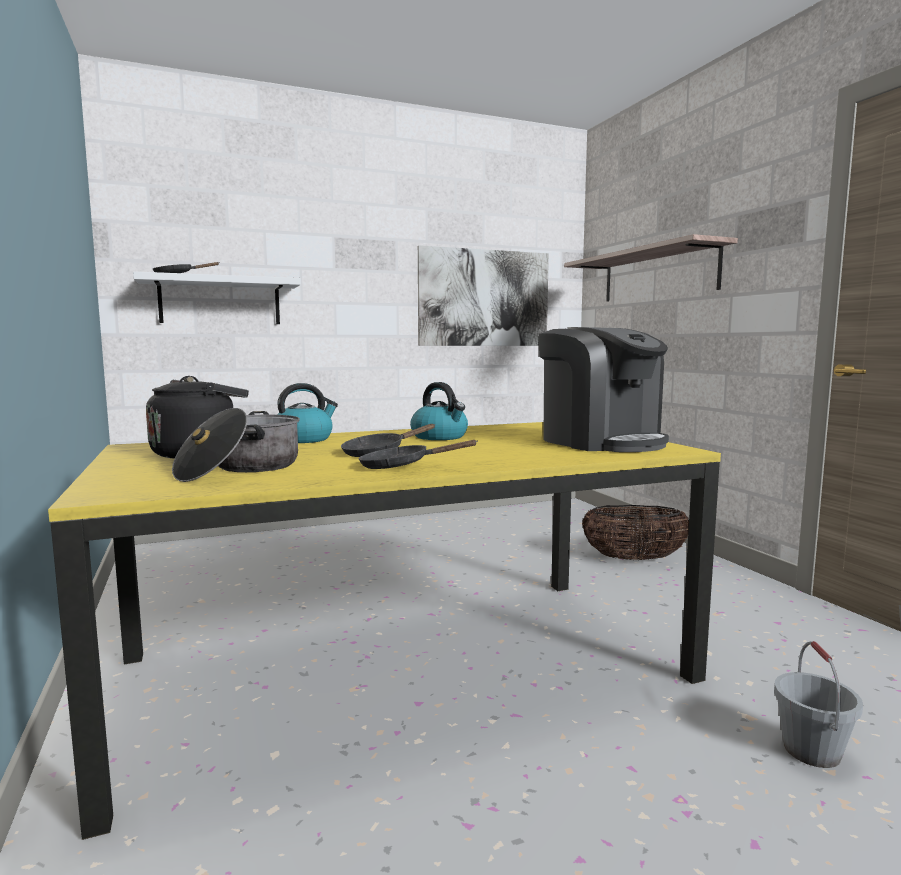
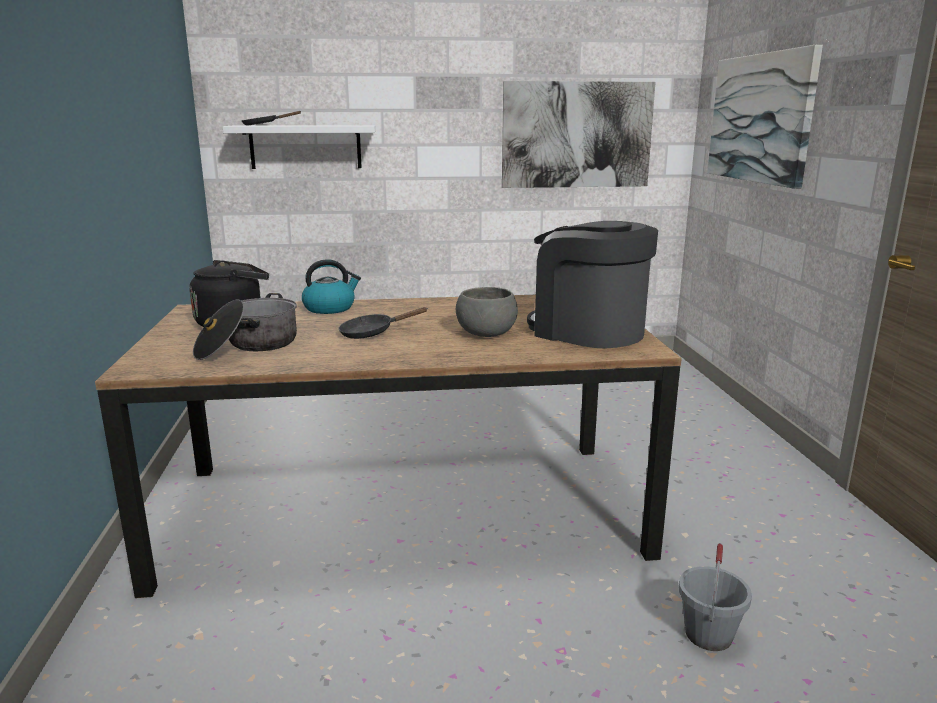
camera: 15 degrees right, 10 degrees up
(401, 466) = (371, 354): black frying pan -> none
(406, 667) = (406, 509): yellow dining table -> brown dining table
(440, 437) = (448, 312): kettle -> none
(504, 447) = (487, 333): none -> grey bowl
(601, 442) = (587, 331): coffee machine -> coffee machine turned 150 degrees clockwise
(634, 559) = (684, 429): basket -> none
(658, 275) = (760, 118): shelf -> picture

